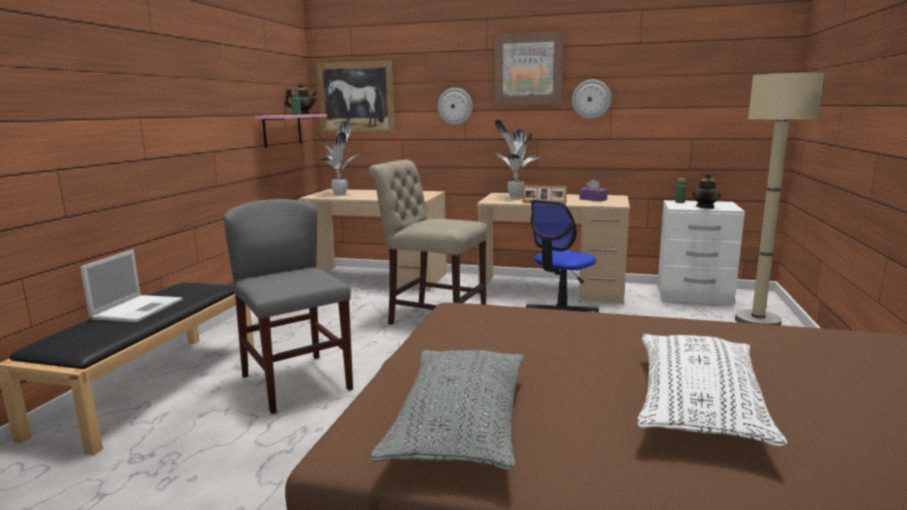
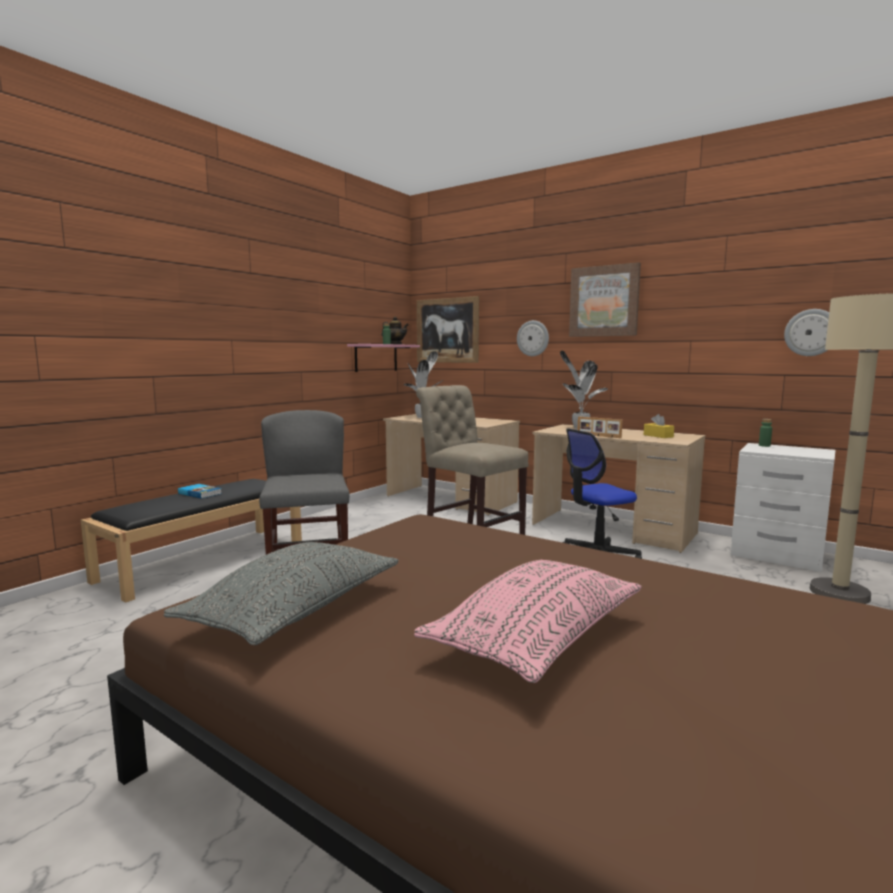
camera: 20 degrees right, 5 degrees down
(138, 309) = (200, 493): laptop -> book
(591, 99) = (668, 331): wall clock -> wall clock (811, 332)
(593, 199) = (658, 436): purple tissue box -> yellow tissue box
(698, 405) = (536, 637): white pillow -> pink pillow
(705, 207) = (788, 452): teapot -> none

